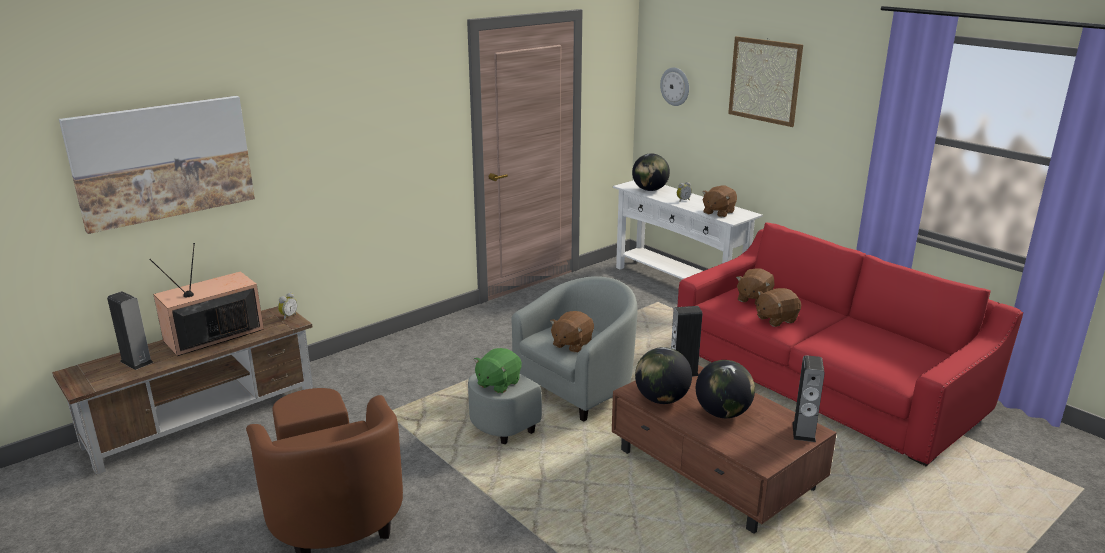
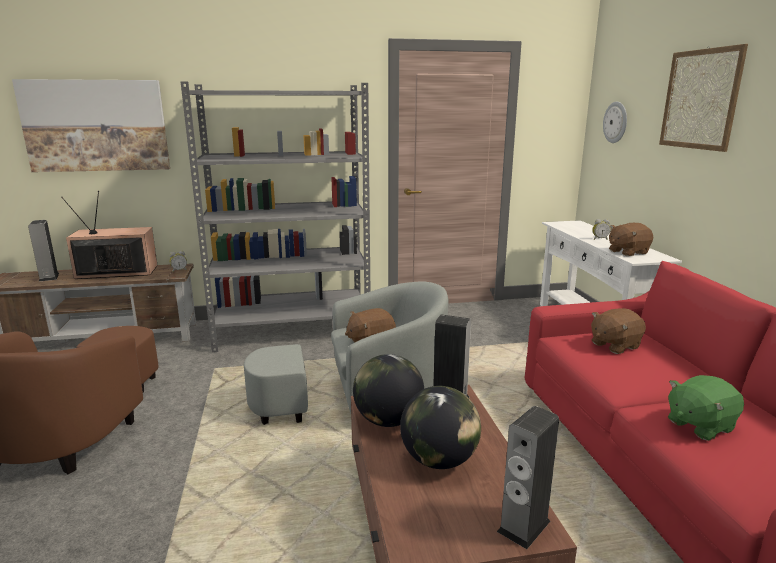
camera: 30 degrees right, 5 degrees down
(411, 352) = (292, 329): none -> grey bookcase
(498, 383) = (270, 360): green plush toy -> green plush toy (699, 425)
(650, 190) = (575, 228): globe -> none
(775, 319) = (621, 371): brown plush toy -> none

